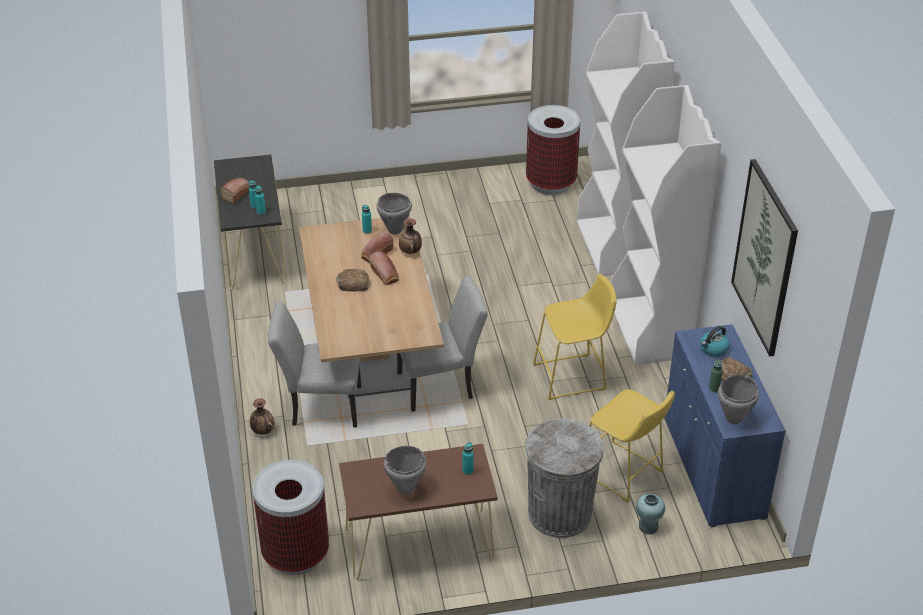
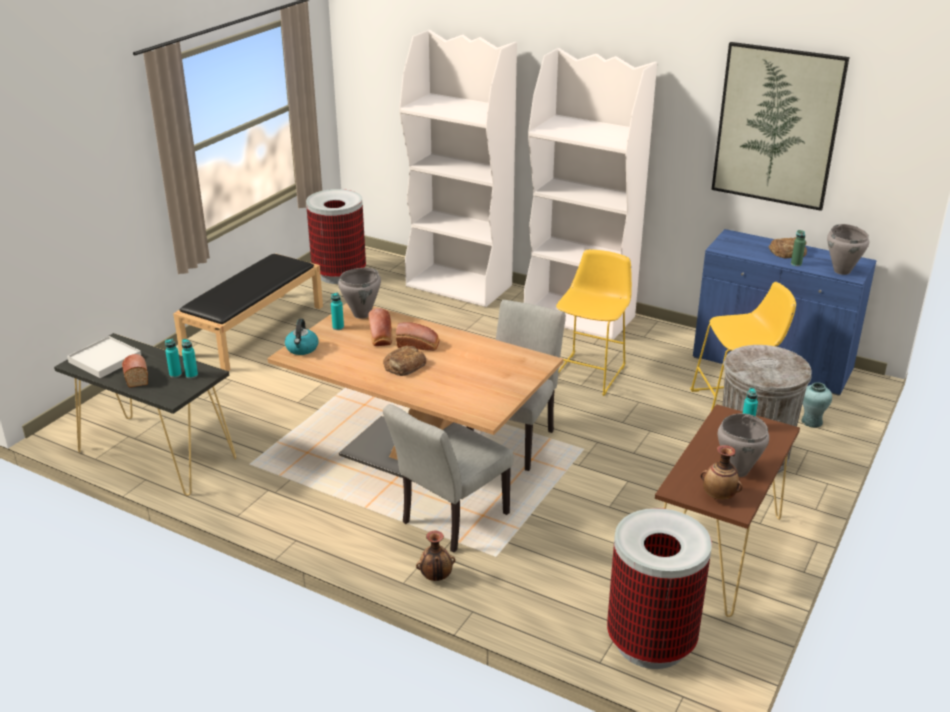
camera: 50 degrees left, 10 degrees down
(240, 171) = (105, 359): none -> white tray
(410, 252) = (406, 320): vase -> vase (719, 496)
(428, 196) = (254, 330): none -> black bench
(713, 349) = (746, 246): kettle -> kettle (302, 349)

